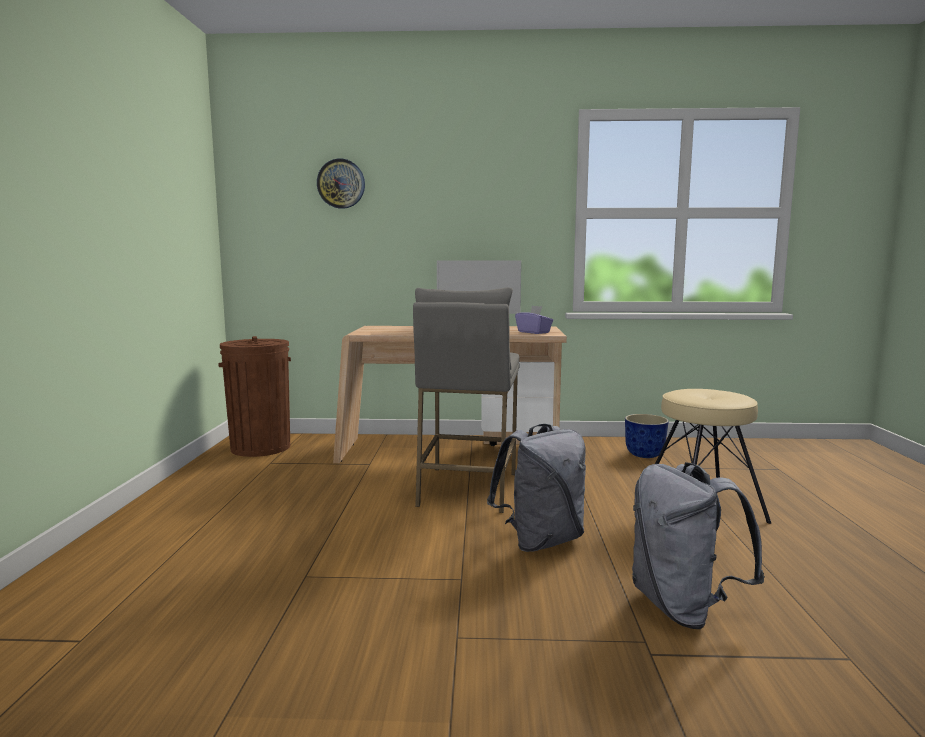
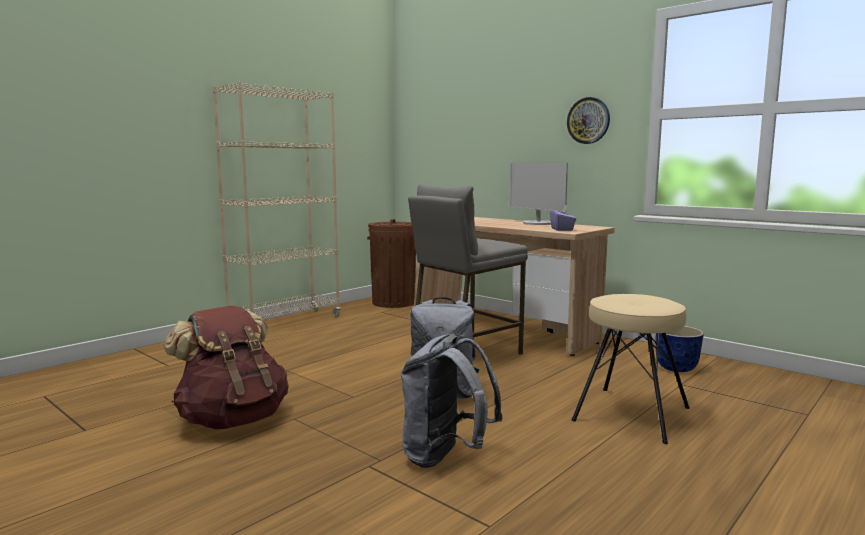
camera: 40 degrees right, 0 degrees up
(161, 510) = (285, 323): none -> beige bookcase
(341, 184) = (465, 100): wall clock -> wall clock (588, 120)
(384, 678) = (232, 419): none -> brown backpack

